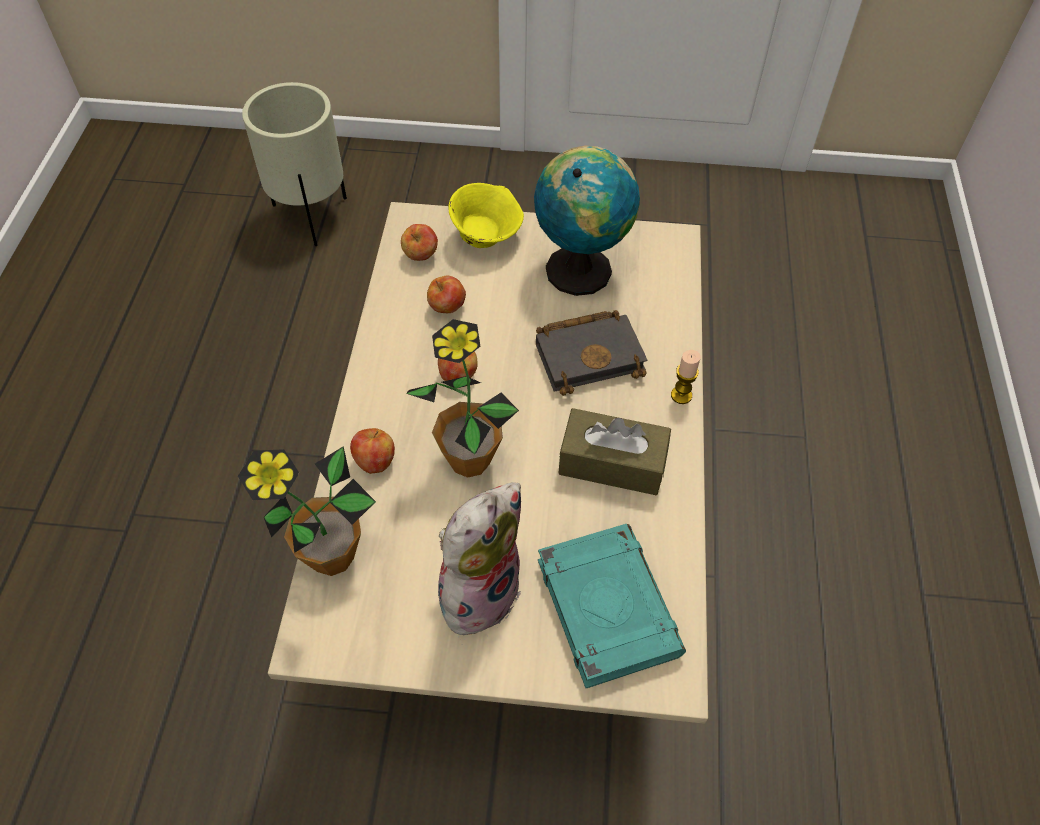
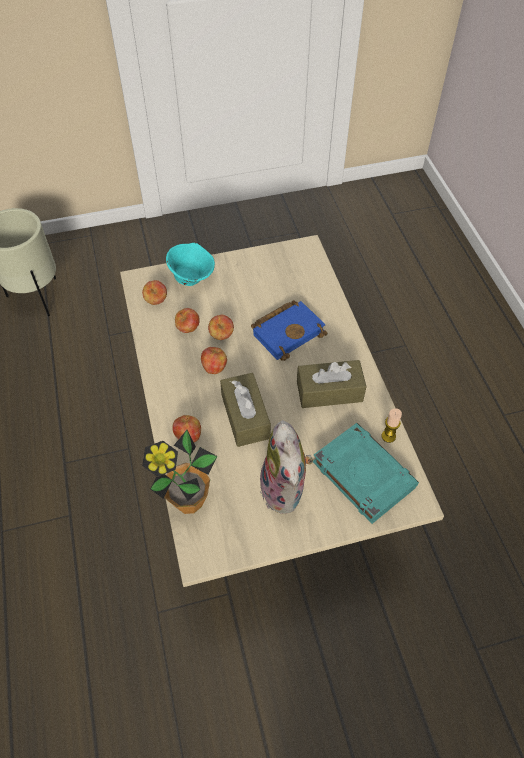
camera: 20 degrees left, 0 degrees up
(469, 460) = (245, 416): potted plant -> brown tissue box
(478, 590) = (286, 490): plush toy -> plush toy turned 150 degrees clockwise
(486, 237) = (191, 277): yellow bowl -> turquoise bowl
(489, 331) = (221, 335): none -> apple
(580, 267) = (258, 280): globe -> none
(590, 354) = (288, 331): black book -> blue book
(681, 395) = (351, 339): candle -> candle (388, 436)

